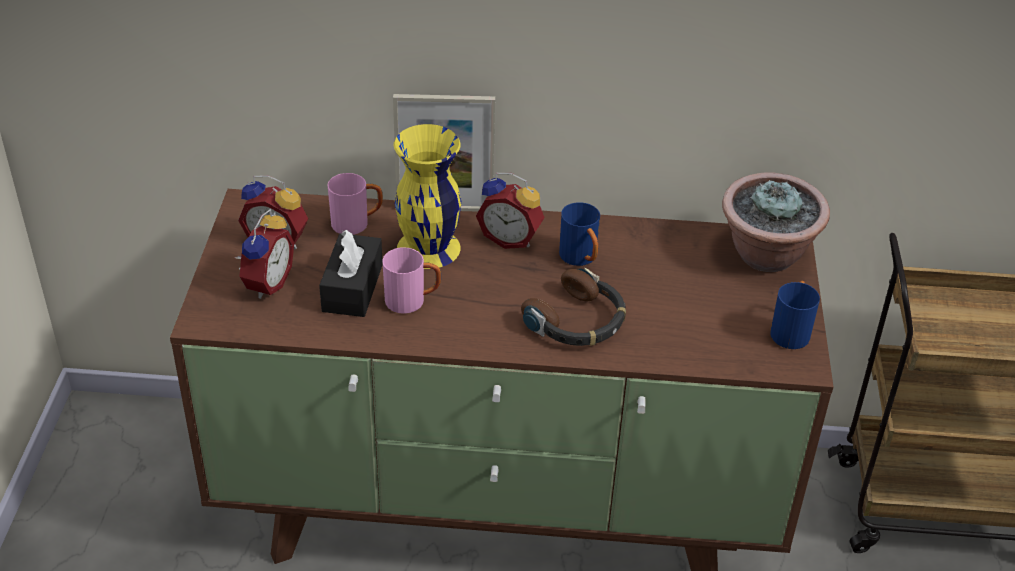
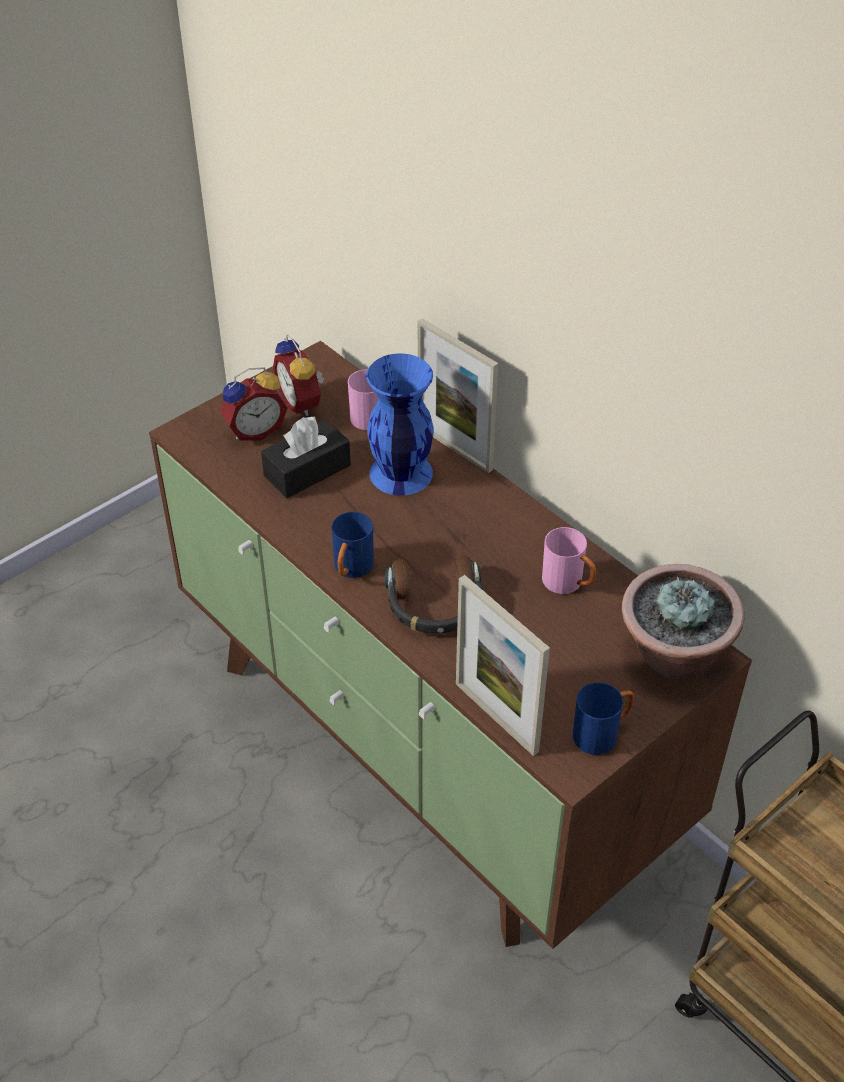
camera: 45 degrees right, 5 degrees up
(412, 301) = (335, 508): pink mug -> pink mug (568, 584)
(427, 248) = (399, 473): yellow vase -> blue vase
(511, 238) = (473, 504): alarm clock -> none
(581, 259) = (506, 556): blue mug -> blue mug (351, 570)
(716, 366) = (496, 717): none -> picture frame

